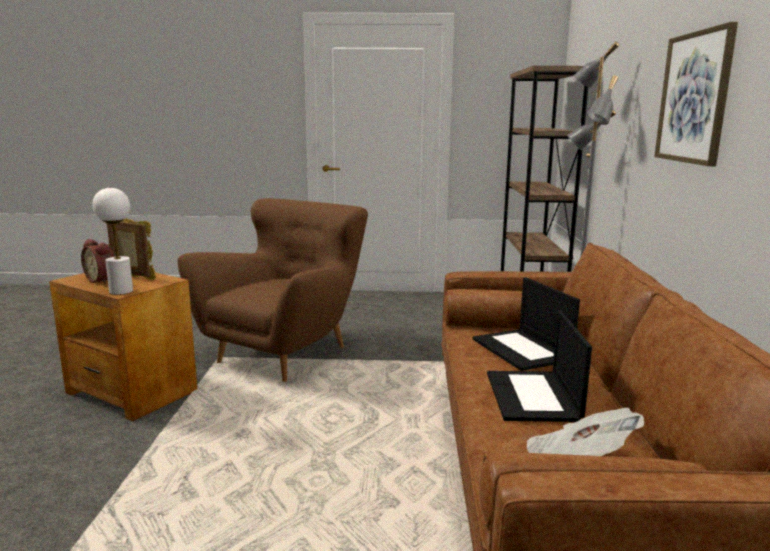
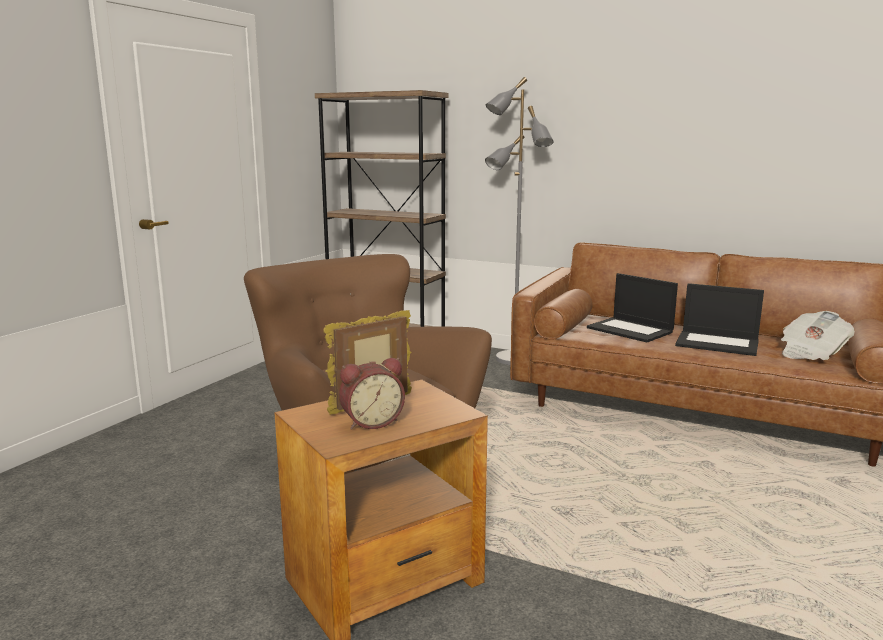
camera: 65 degrees left, 0 degrees up
(121, 291) = (450, 412): white table lamp -> none
(523, 350) = (631, 330): laptop -> laptop turned 45 degrees clockwise
(694, 98) = (642, 127): picture -> none

